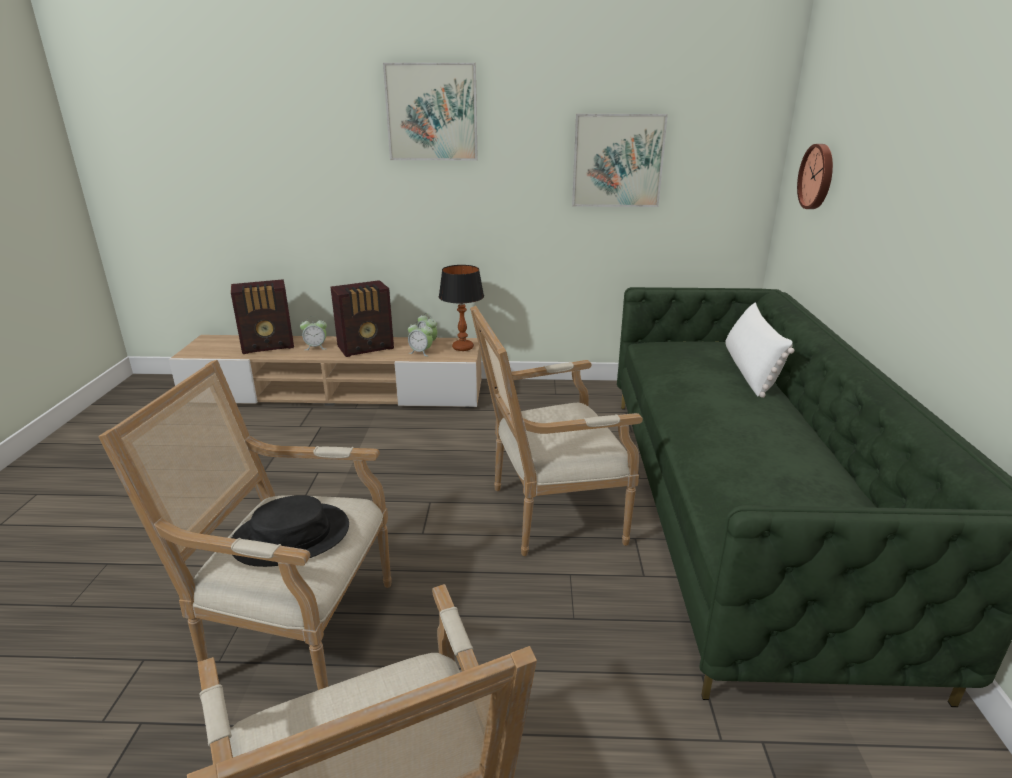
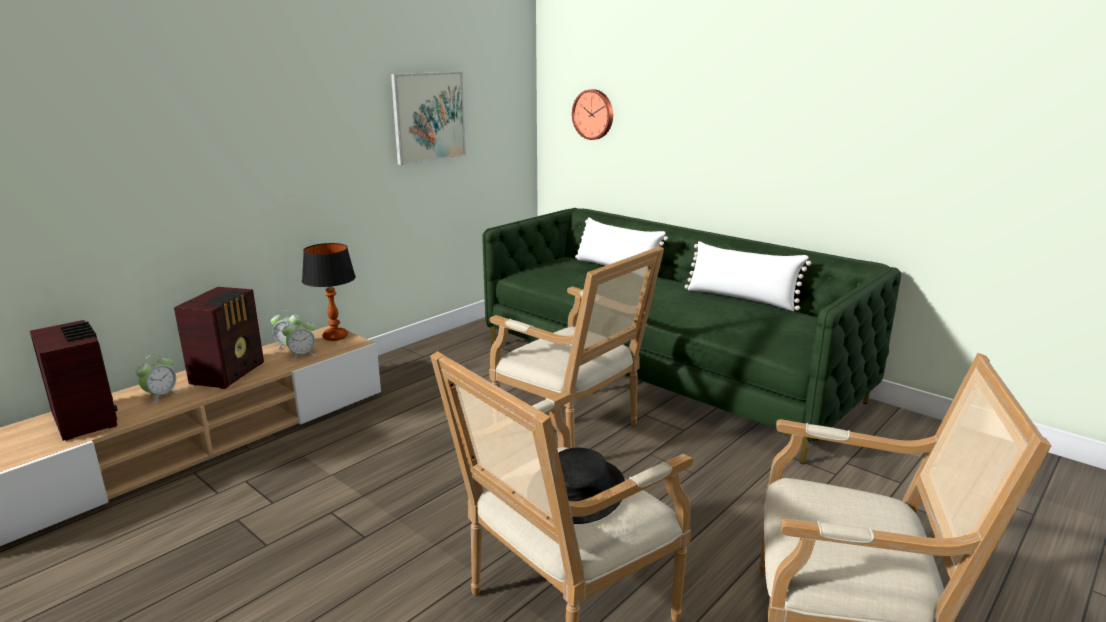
camera: 50 degrees left, 5 degrees down
(269, 346) = (86, 419): radio -> radio turned 60 degrees counterclockwise
(432, 112) = (252, 78): picture -> none
(548, 514) = (574, 431): armchair -> armchair turned 75 degrees counterclockwise
(819, 460) = (741, 298): none -> white pillow

